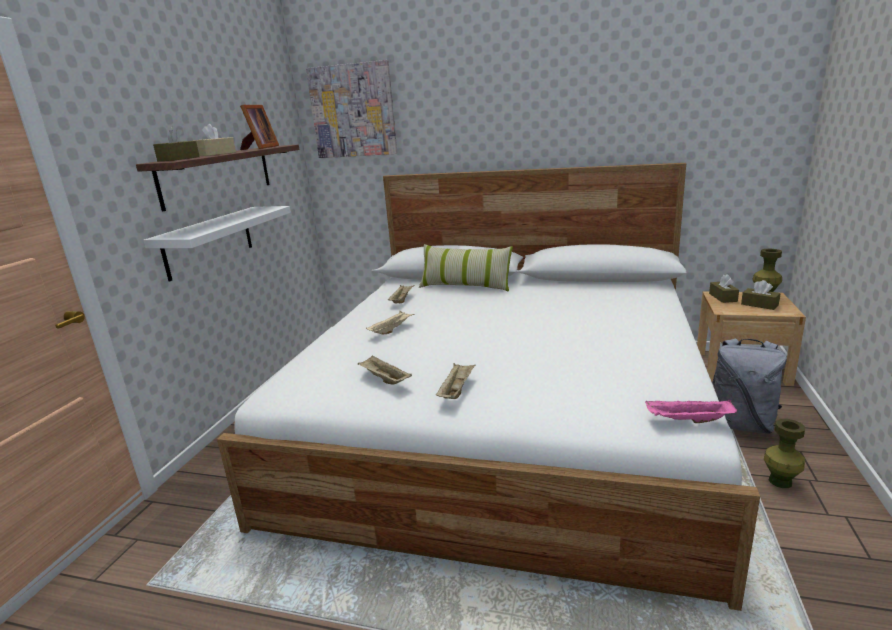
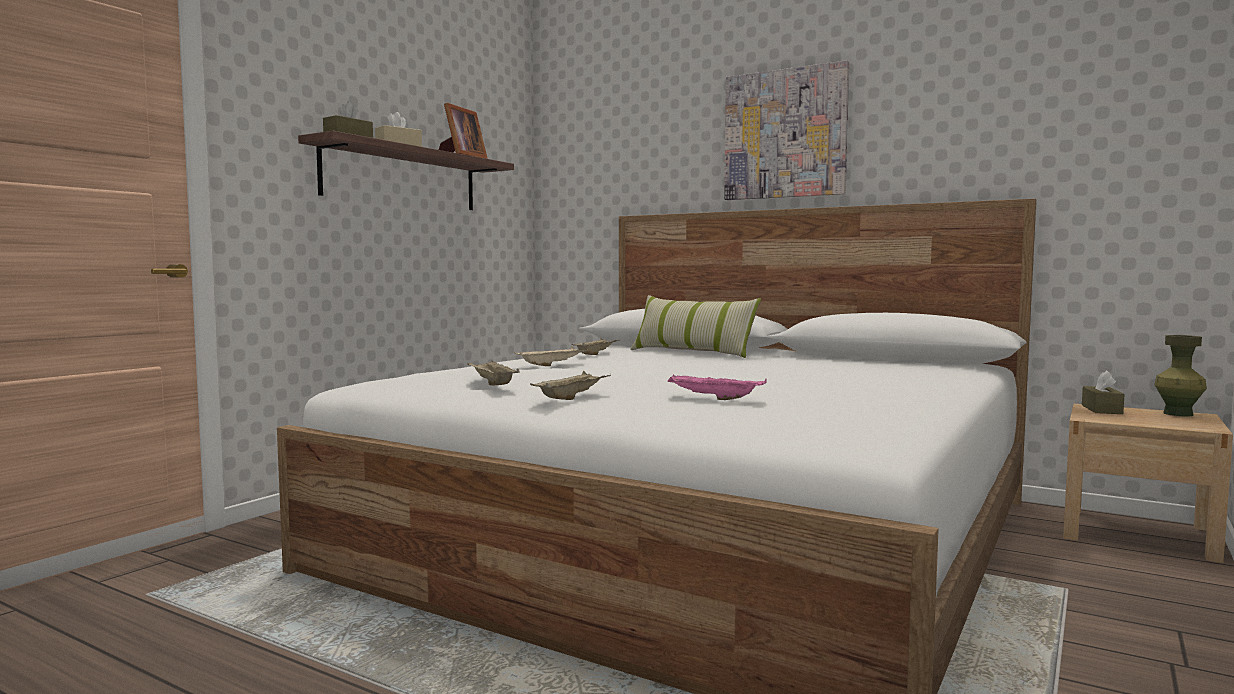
camera: 15 degrees right, 15 degrees down
(209, 242) = (372, 250): white shelf -> none
(353, 111) = (594, 137): picture -> picture (785, 134)
(688, 421) = (862, 438): pink tray -> pink tray (713, 398)
(740, 424) = (1087, 588): grey backpack -> none
(759, 305) = (1159, 419): brown tissue box -> none
(780, 481) = (1113, 656): green vase -> none

